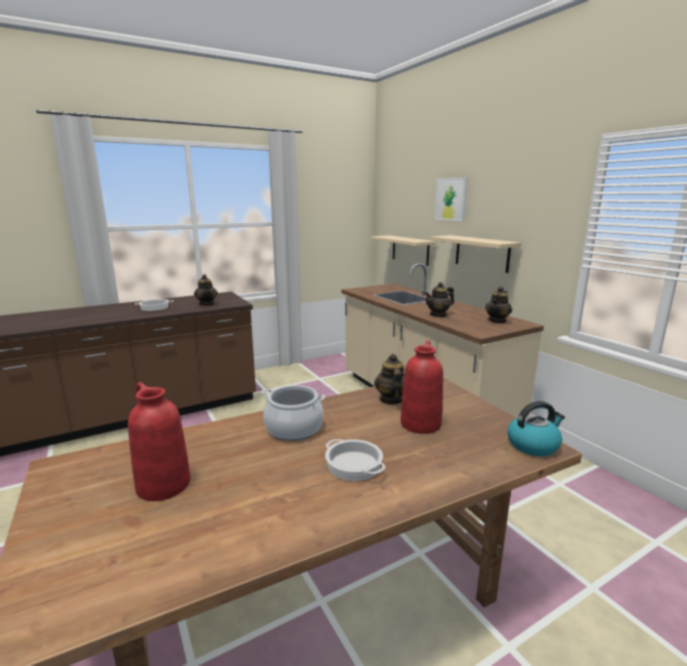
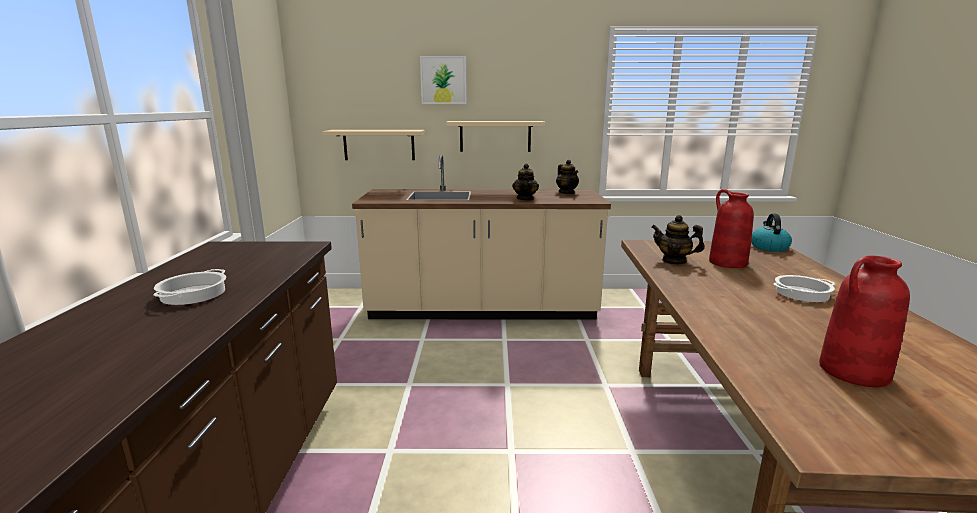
camera: 60 degrees left, 0 degrees up
(207, 304) = (263, 260): teapot -> none
(294, 428) = (725, 301): cooking pot -> none

